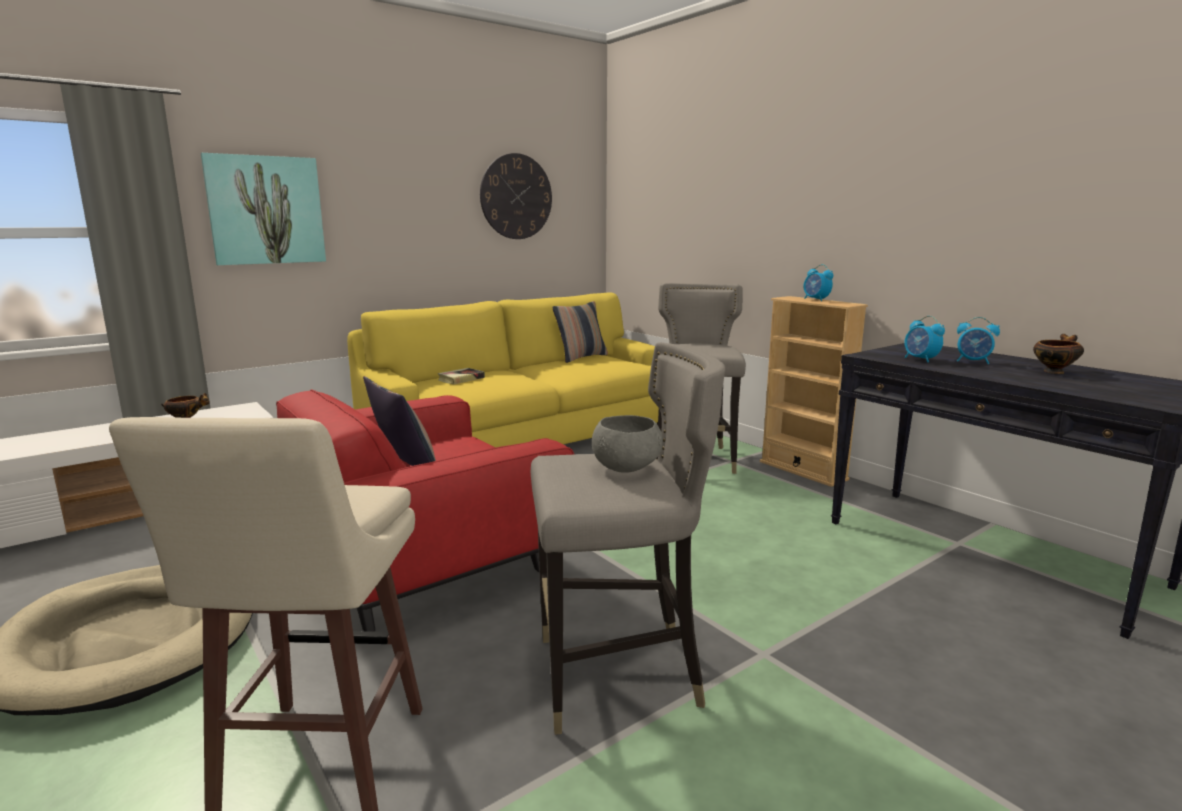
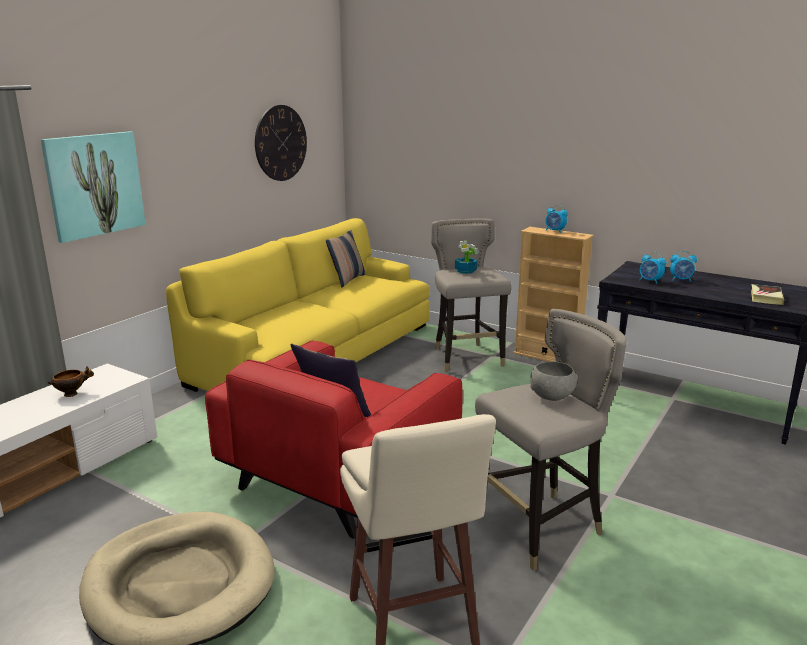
camera: 20 degrees left, 5 degrees up
(461, 379) = (274, 316): book -> book (765, 297)
(695, 346) = (466, 271): none -> potted plant
(1054, 371) = (730, 285): bowl -> none

